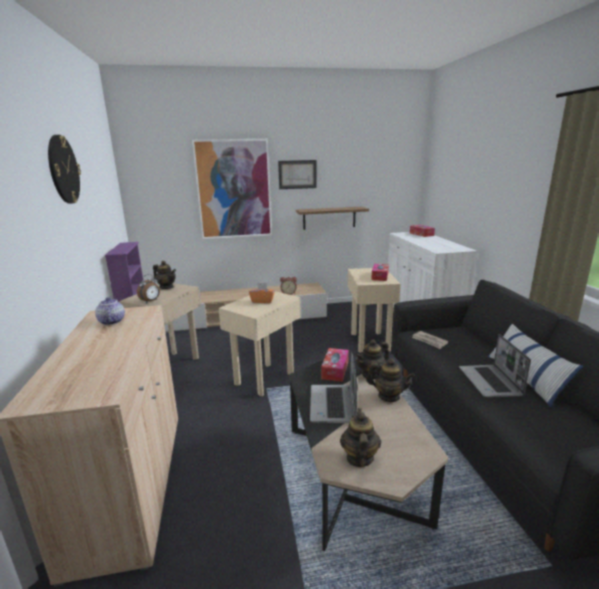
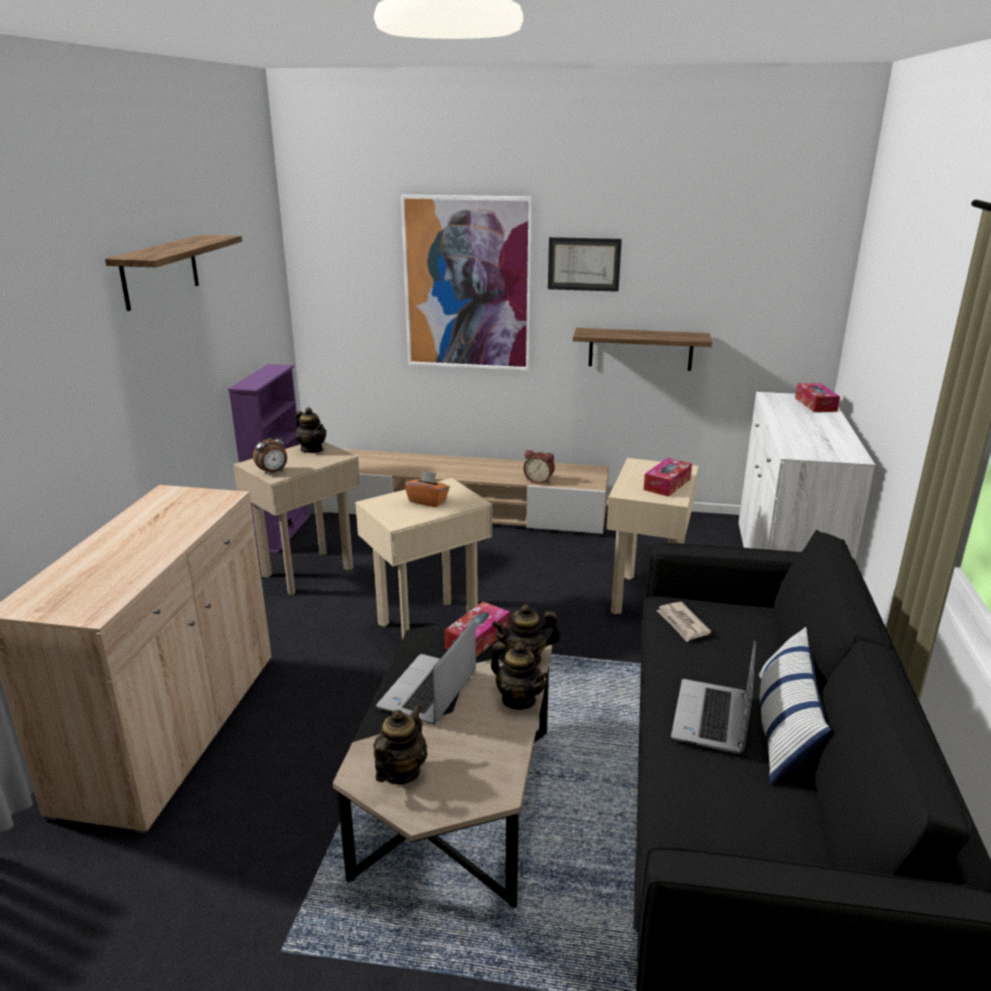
camera: 20 degrees right, 5 degrees up
(63, 170) = (160, 271): wall clock -> shelf
(111, 321) = (171, 508): teapot -> none

